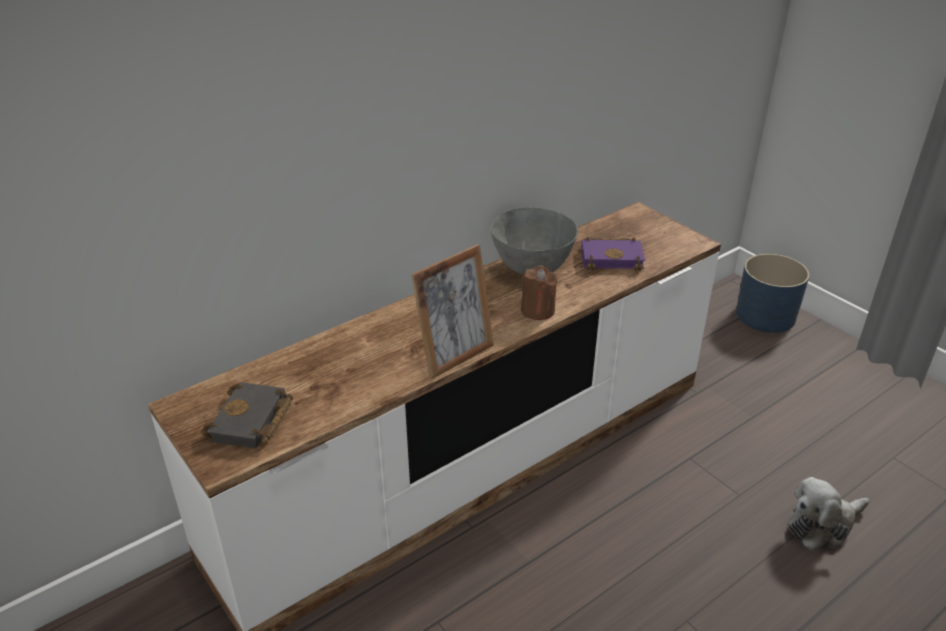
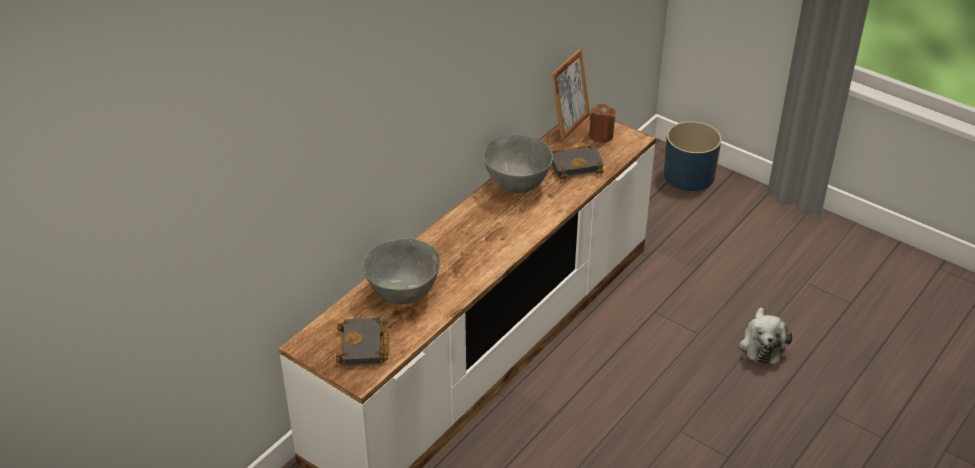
camera: 15 degrees left, 5 degrees up
(334, 366) = (402, 293): none -> grey bowl
(455, 356) = (488, 270): picture frame -> picture frame (569, 124)
(537, 310) = (535, 221): brown candle -> brown candle (601, 135)
(613, 258) = (577, 164): purple book -> black book
(822, 525) = (762, 344): plush toy -> plush toy turned 45 degrees counterclockwise

